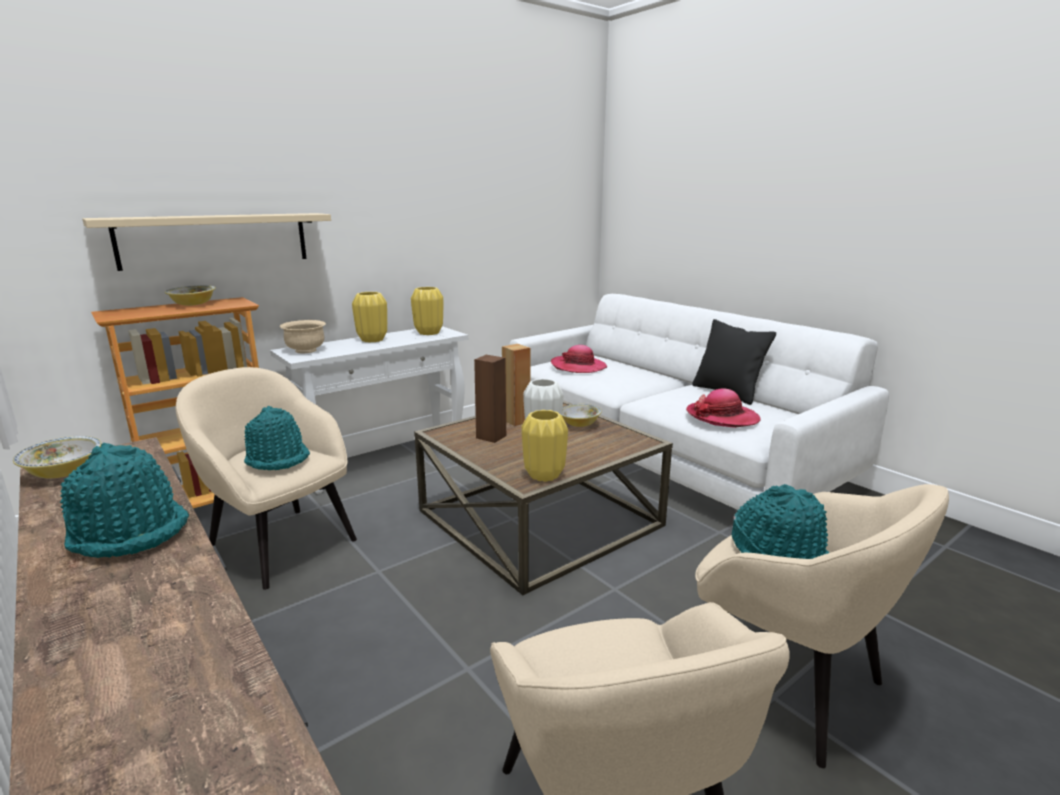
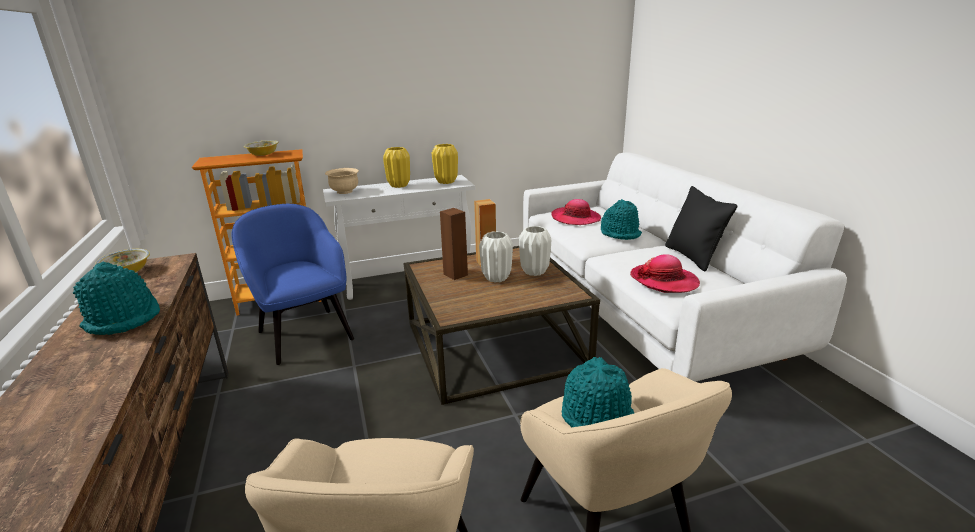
camera: 20 degrees right, 5 degrees up
(215, 240) = (282, 106): beige shelf -> none
(278, 458) = (295, 273): turquoise hat -> turquoise hat (620, 233)
(281, 544) = (304, 334): beige armchair -> blue armchair
(544, 475) = (468, 313): yellow vase -> none
(579, 424) = (534, 272): bowl -> white vase

